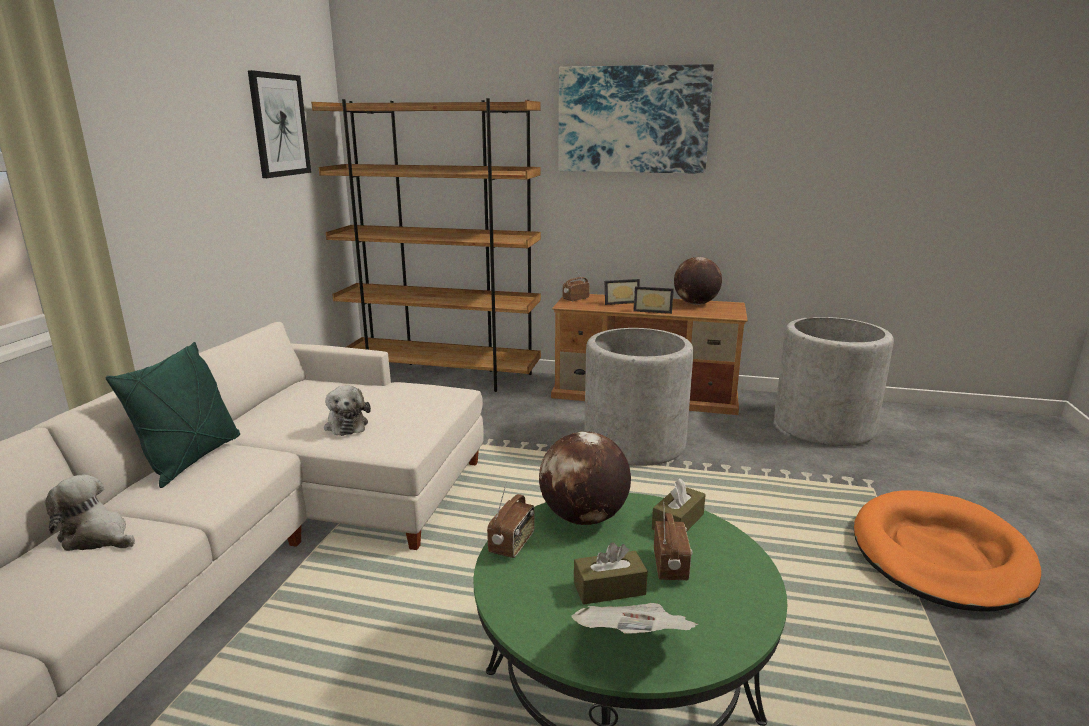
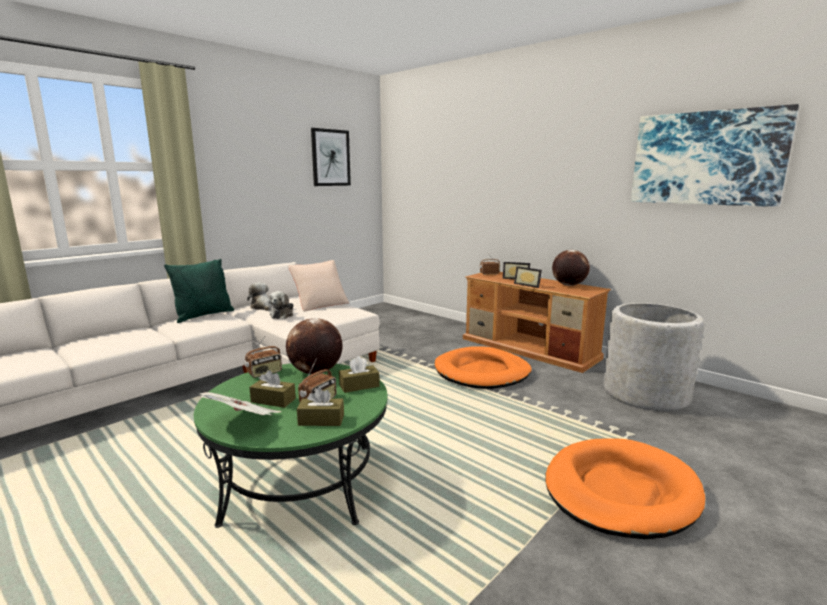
camera: 30 degrees right, 5 degrees down
(97, 537) = (133, 333): plush toy -> plush toy (262, 307)
(377, 391) = (320, 304): none -> beige pillow
(442, 376) = (413, 317): brown bookcase -> none
(633, 120) = (536, 151): picture -> picture (706, 158)
(634, 443) = (482, 372): grey planter -> orange dog bed
(726, 596) = (321, 420): none -> brown tissue box

